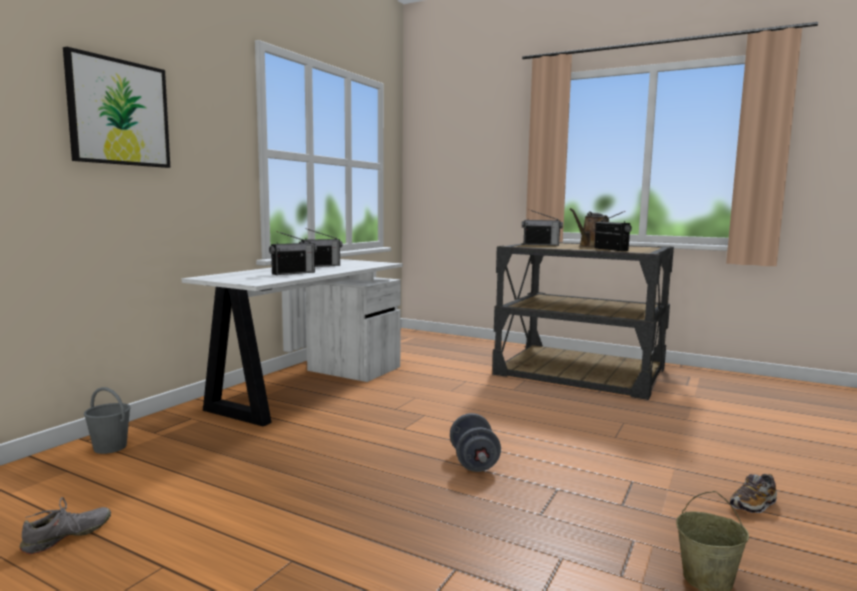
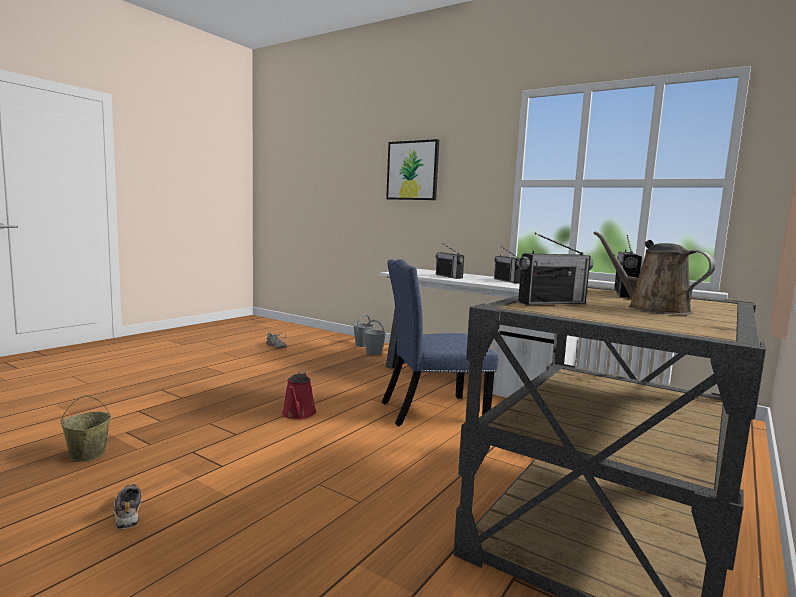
camera: 95 degrees right, 0 degrees up
(175, 436) = (374, 353): none -> grey bucket
(428, 402) = (434, 411): none -> blue chair
(474, 462) = (298, 414): grey dumbbell -> red watering can

